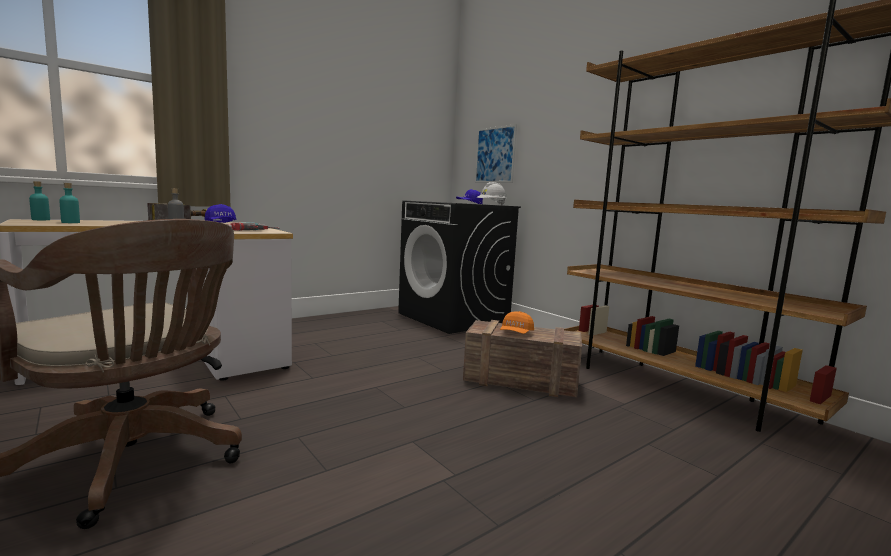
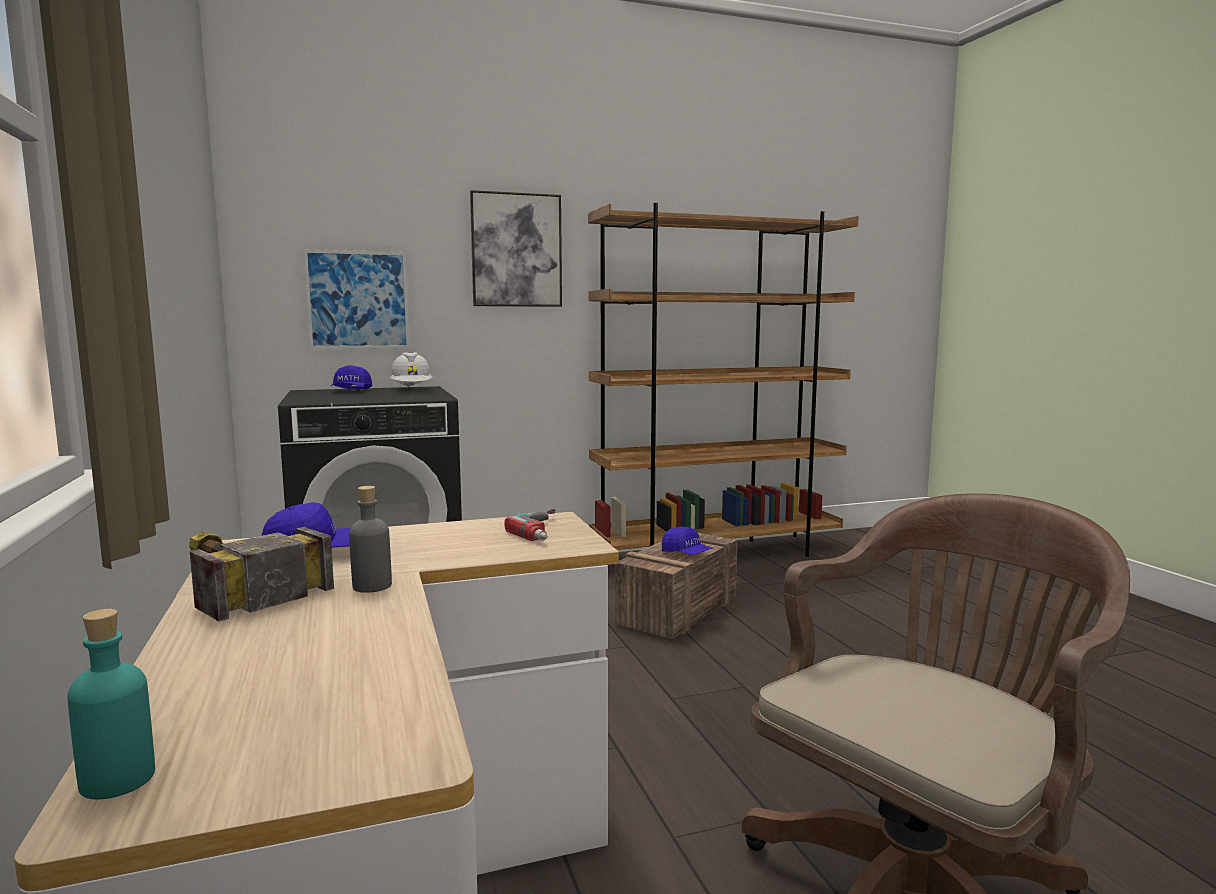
camera: 70 degrees left, 0 degrees up
(70, 222) = (308, 702): turquoise bottle -> none
(516, 333) = (686, 554): orange cap -> blue cap
(573, 113) = (516, 250): none -> picture

